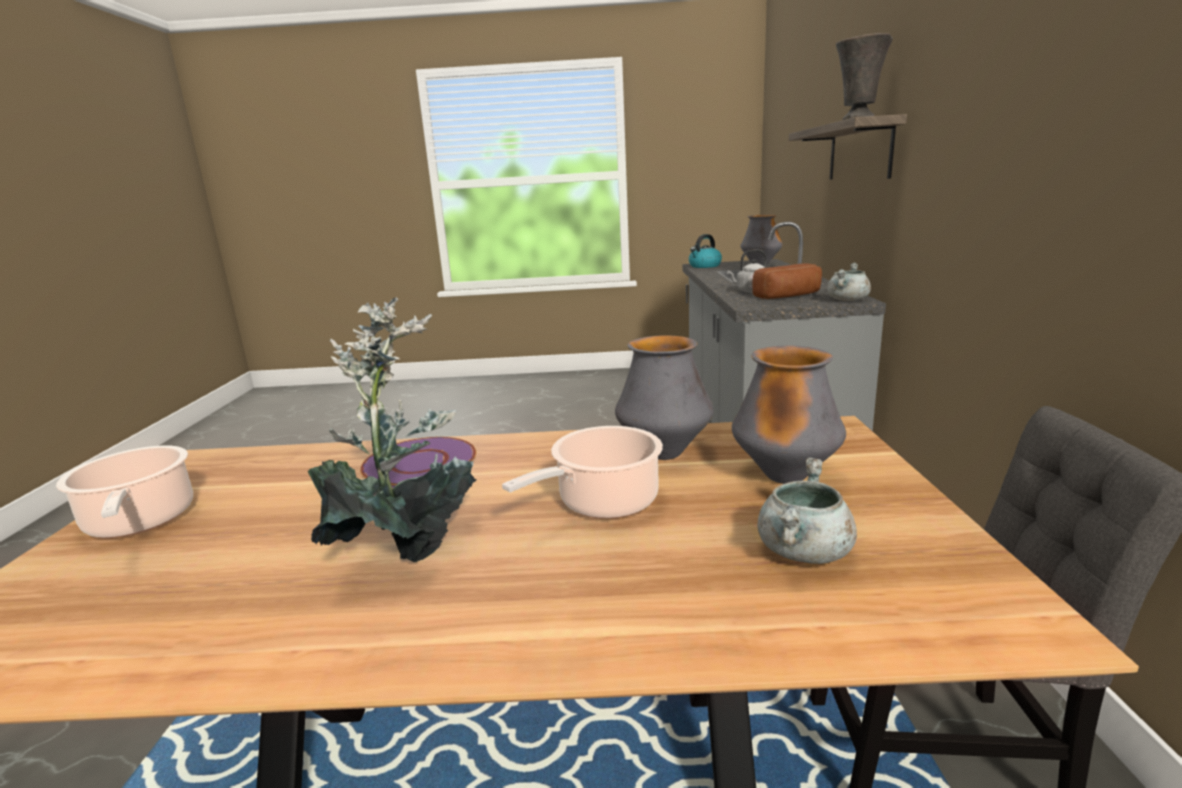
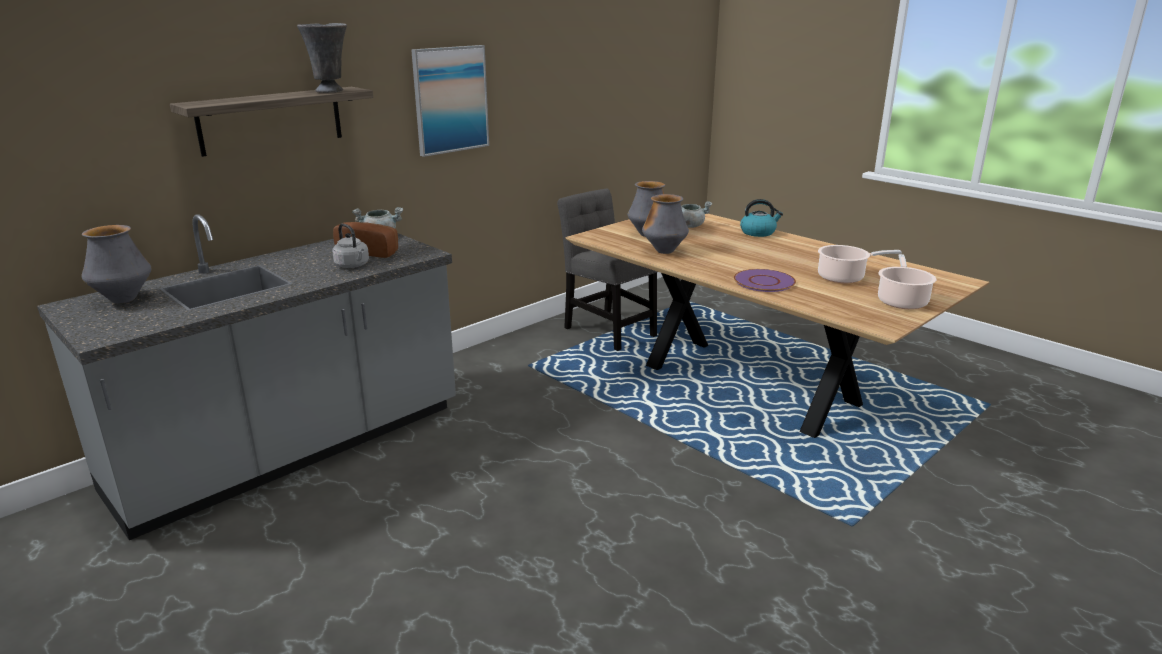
camera: 135 degrees left, 5 degrees up
(409, 547) = (794, 259): potted plant -> none
(603, 502) = (717, 248): cooking pot -> cooking pot (844, 277)
(704, 266) = (124, 329): kettle -> kettle (758, 232)
(995, 136) = (450, 99): none -> picture

